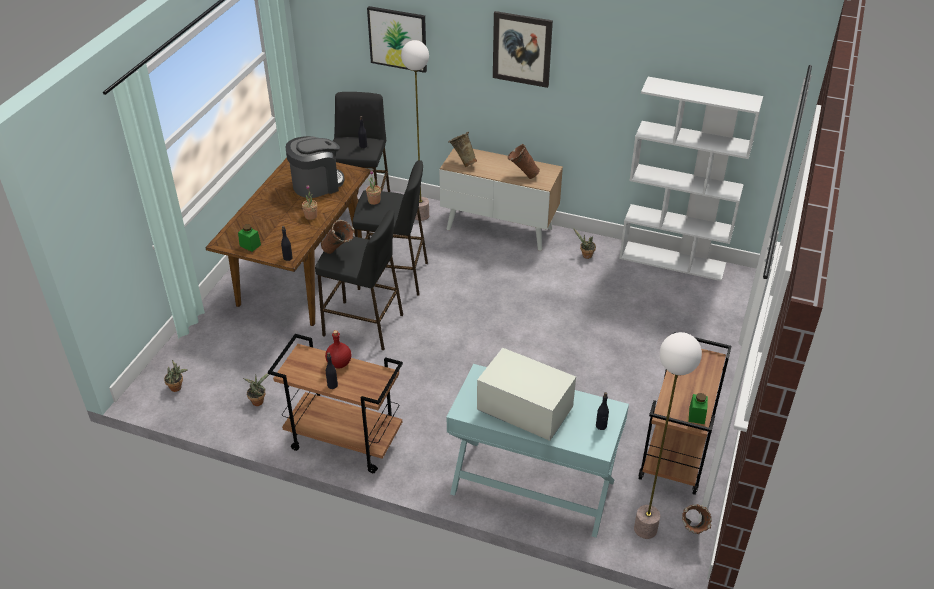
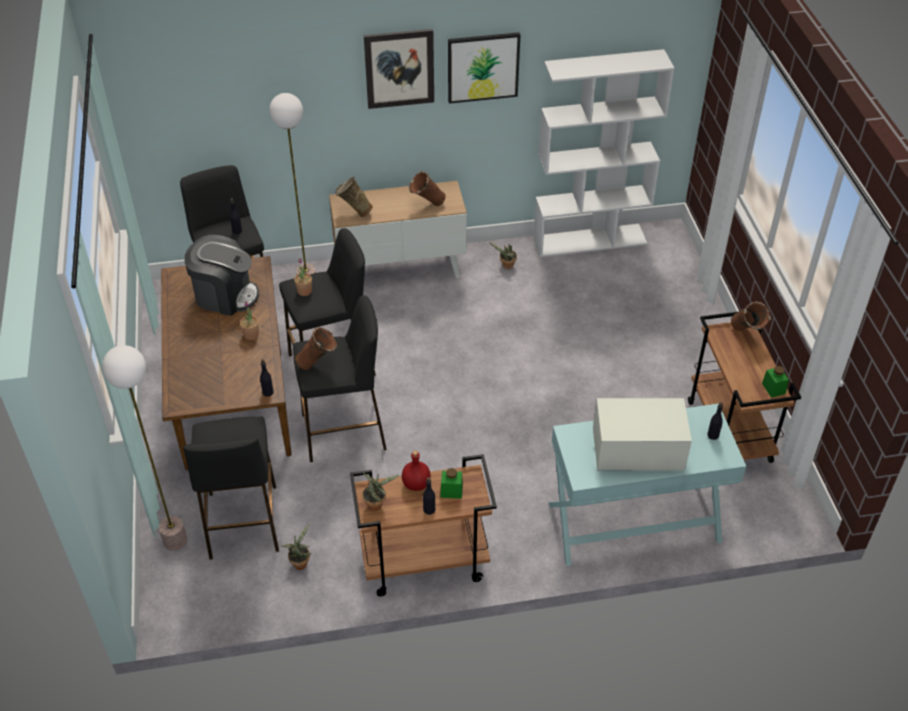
camera: 30 degrees left, 5 degrees up
(177, 387) = (197, 590): potted plant -> potted plant (376, 504)
(244, 357) = (243, 522): none -> black stool
(250, 245) = (213, 395): green jar -> green jar (451, 491)
(317, 184) = (225, 295): coffee machine -> coffee machine turned 75 degrees clockwise
(398, 38) = (244, 95): picture -> picture (483, 67)
(645, 528) = (755, 514): floor lamp -> floor lamp (175, 540)
(691, 533) = (794, 499): brown vase -> brown vase (745, 335)

